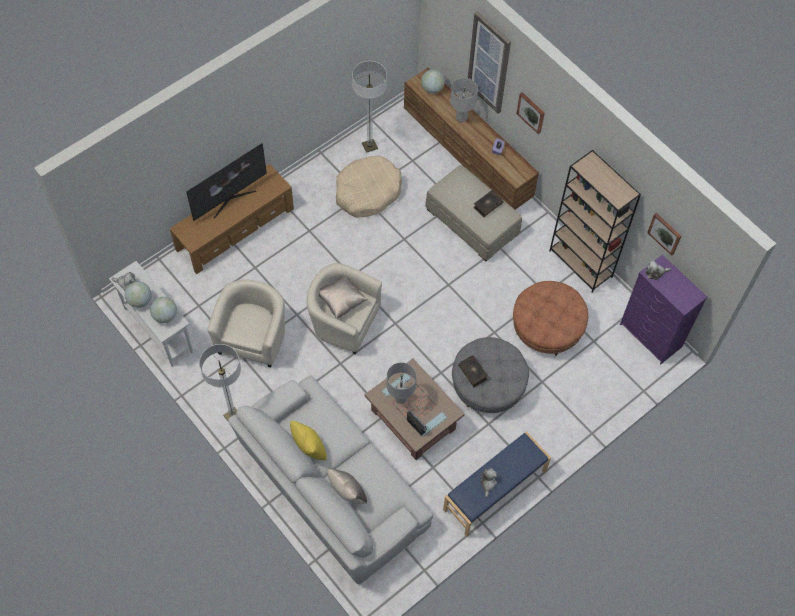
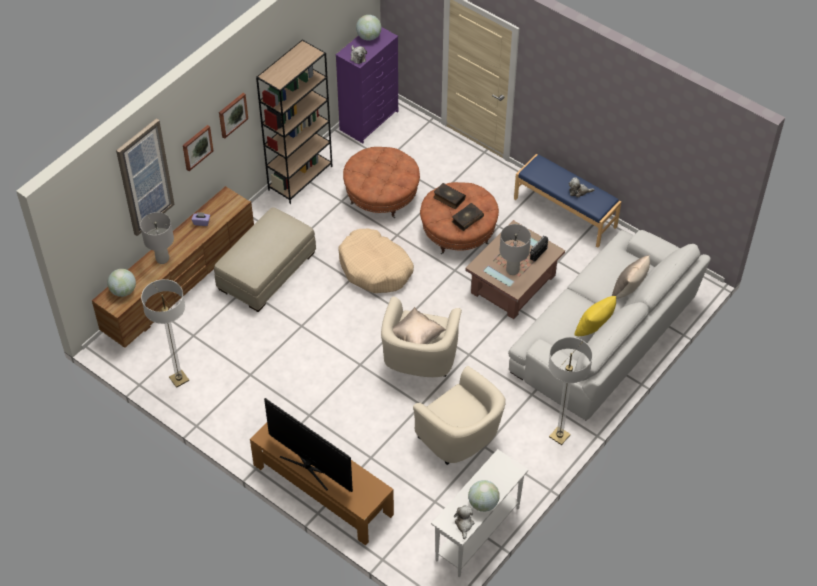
camera: 100 degrees left, 10 degrees down
(165, 316) = (495, 473): globe -> globe (368, 37)
(253, 337) = (461, 439): beige armchair -> beige armchair turned 135 degrees counterclockwise
(367, 192) = (245, 369): beige dog bed -> beige dog bed (375, 268)
(487, 205) = (266, 233): book -> book (448, 198)
(488, 386) = (458, 232): grey ottoman -> brown ottoman
(665, 233) = (327, 36): picture -> picture (232, 114)

